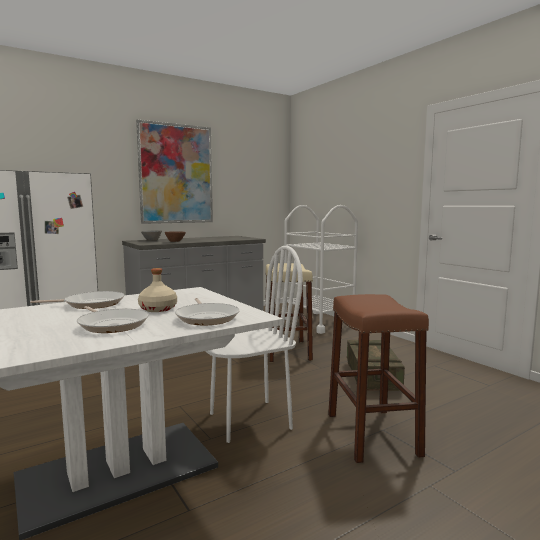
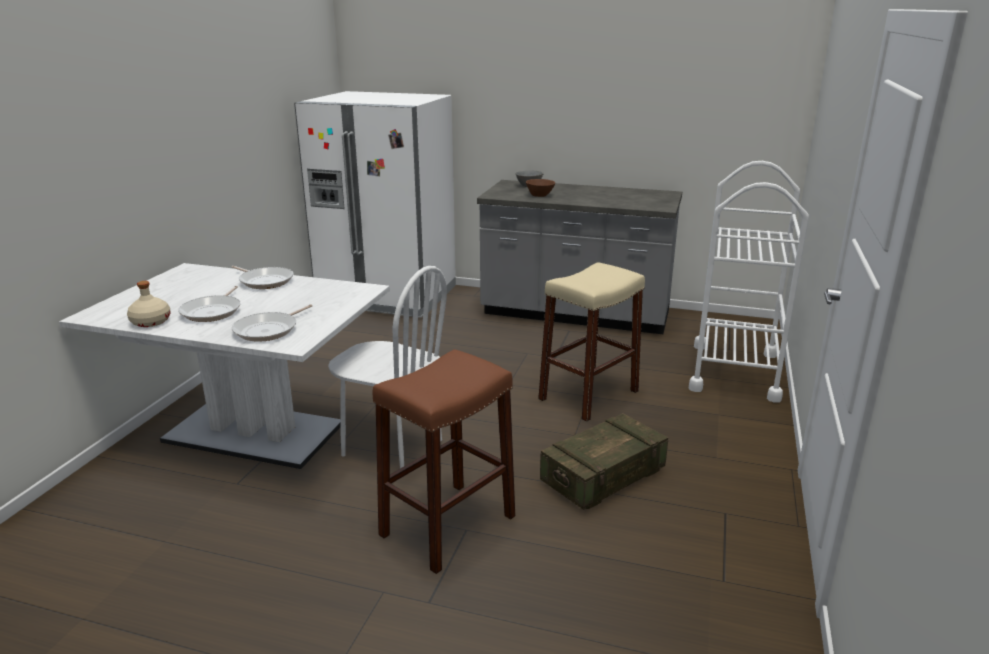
camera: 50 degrees right, 15 degrees up
(157, 309) = (276, 305): beige bottle -> beige bottle (150, 322)
(176, 174) = (587, 87): picture -> none

